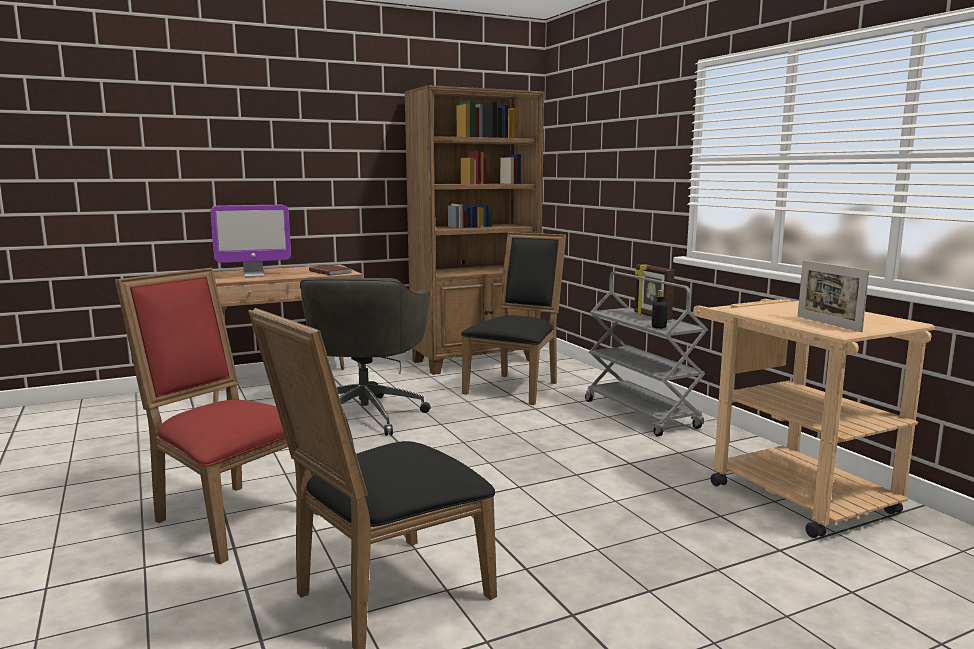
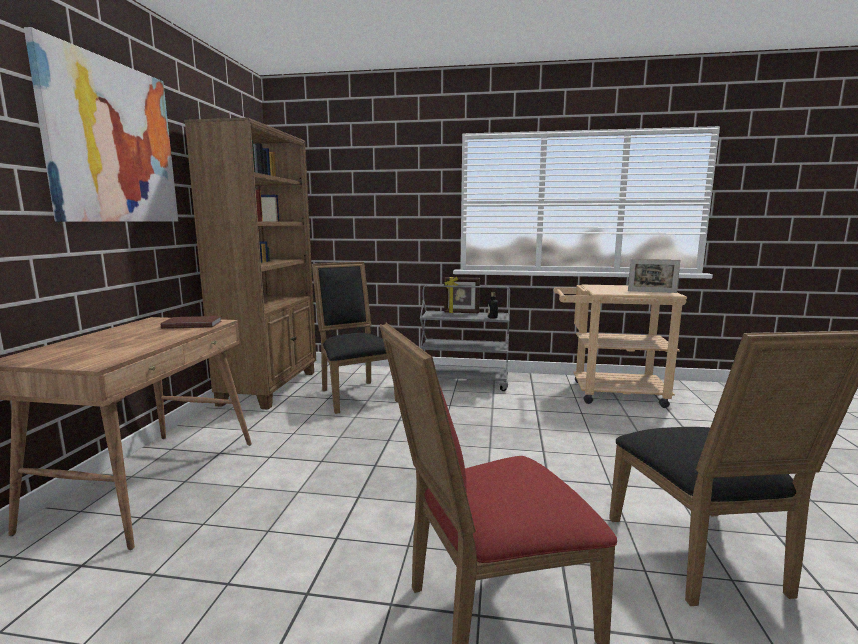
camera: 55 degrees left, 0 degrees up
(254, 275) = (114, 346): monitor -> none
(323, 123) = (112, 142): none -> picture
(366, 414) = (314, 462): grey office chair -> none

